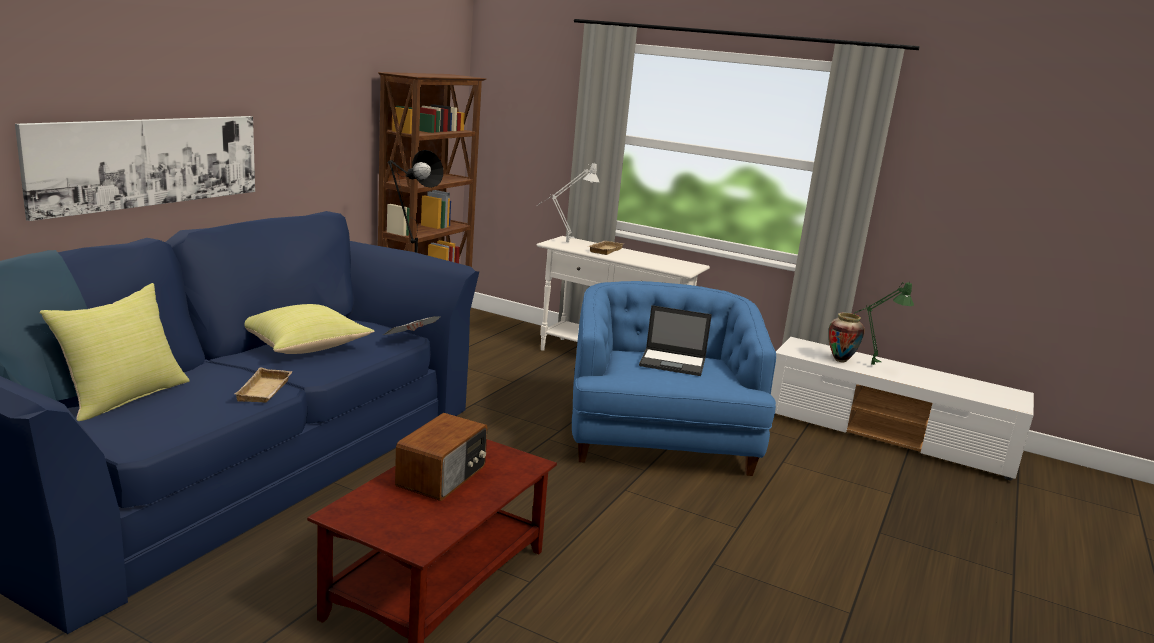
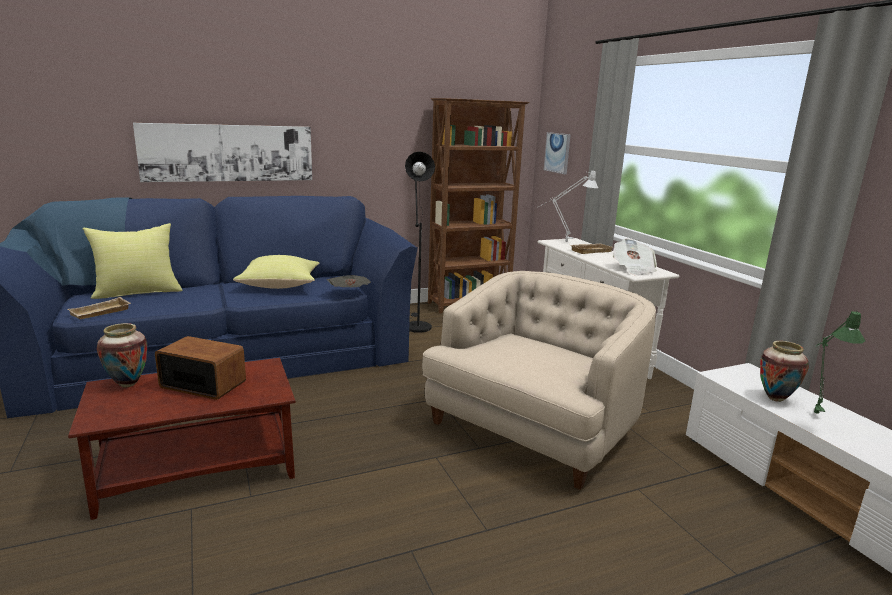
camera: 40 degrees right, 0 degrees up
(266, 391) = (200, 303): beige tray -> beige tray (100, 313)
(363, 503) = (127, 384): none -> vase
(443, 476) = (203, 384): radio -> radio turned 135 degrees counterclockwise
(508, 136) = (557, 153): none -> picture
(659, 440) = (533, 428): blue armchair -> beige armchair
(672, 266) = (633, 269): none -> newspaper
(673, 363) = (535, 352): laptop -> none

